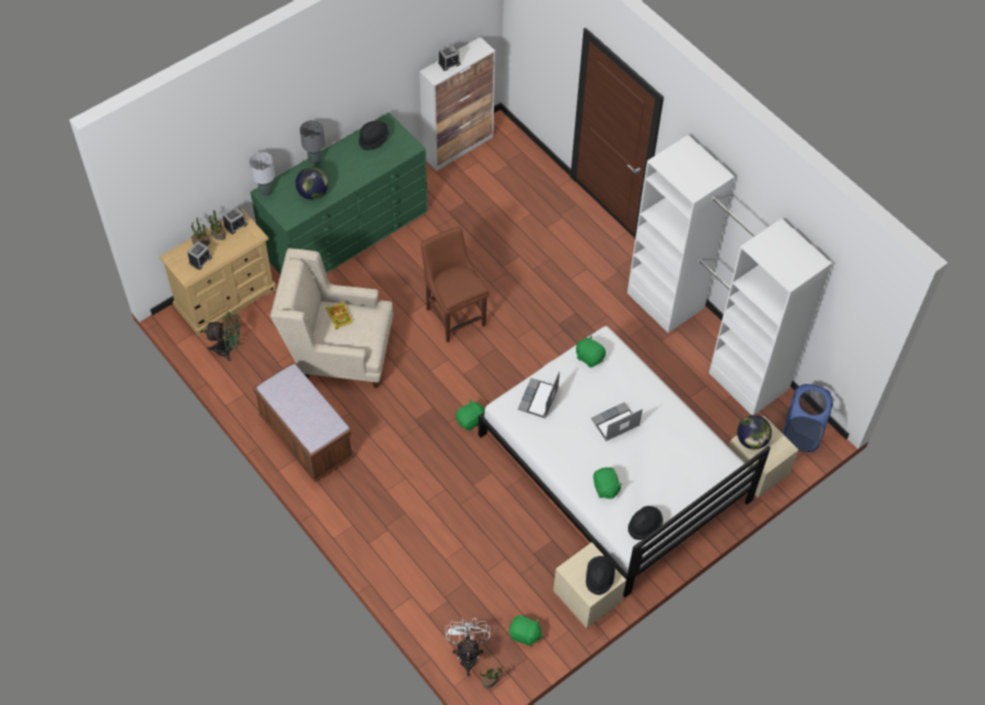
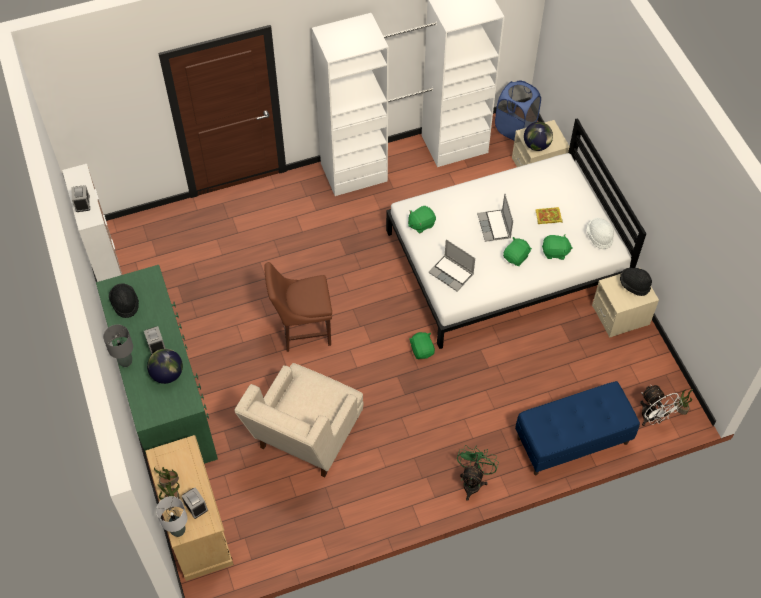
camera: 70 degrees left, 0 degrees up
(228, 349) = (262, 539): green fan -> green fan (473, 481)
(235, 225) = (164, 462): alarm clock -> alarm clock (156, 344)
(266, 191) = (144, 416): grey table lamp -> grey table lamp (178, 531)
(306, 438) = (393, 492): brown bench -> none
(339, 316) = (295, 409): book -> book (547, 217)
(413, 581) = (572, 441): none -> blue bench
(467, 654) = (652, 418): white fan -> white fan turned 135 degrees counterclockwise
(524, 634) = (644, 370): green plush toy -> green plush toy (516, 257)
(644, 526) = (599, 237): black hat -> white hat

